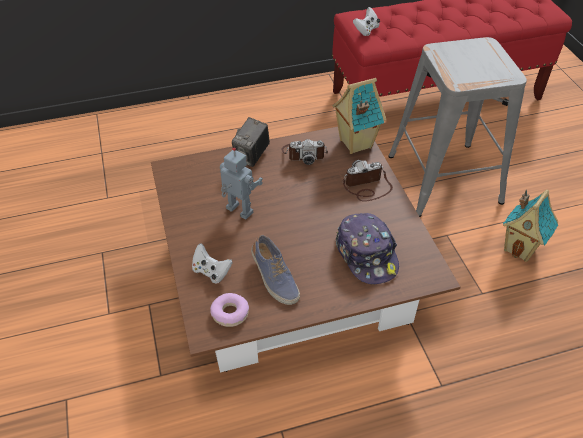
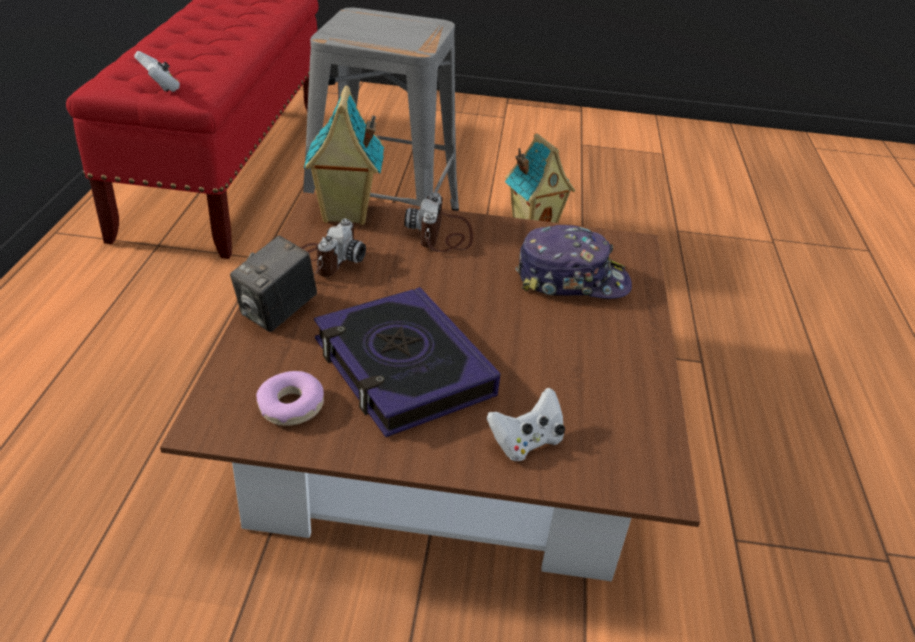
camera: 70 degrees left, 10 degrees down
(230, 313) = (628, 446): donut -> donut (290, 406)
(238, 211) = (402, 368): toy robot -> book
(252, 156) = (277, 313): camera -> camera turned 75 degrees clockwise
(274, 278) = (574, 375): shoe -> none

